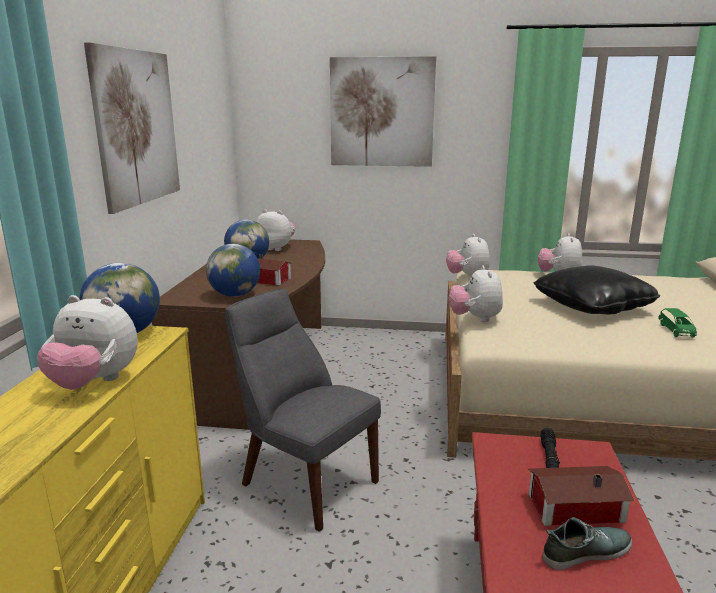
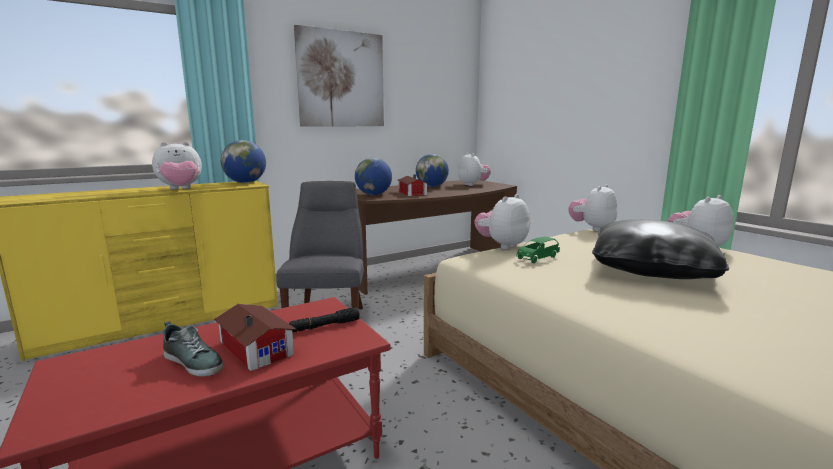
camera: 50 degrees right, 5 degrees down
(94, 383) = (180, 189): plush toy -> plush toy turned 90 degrees counterclockwise
(381, 112) = (571, 71): picture -> none
(676, 331) = (693, 311): green toy car -> green toy car (537, 258)

